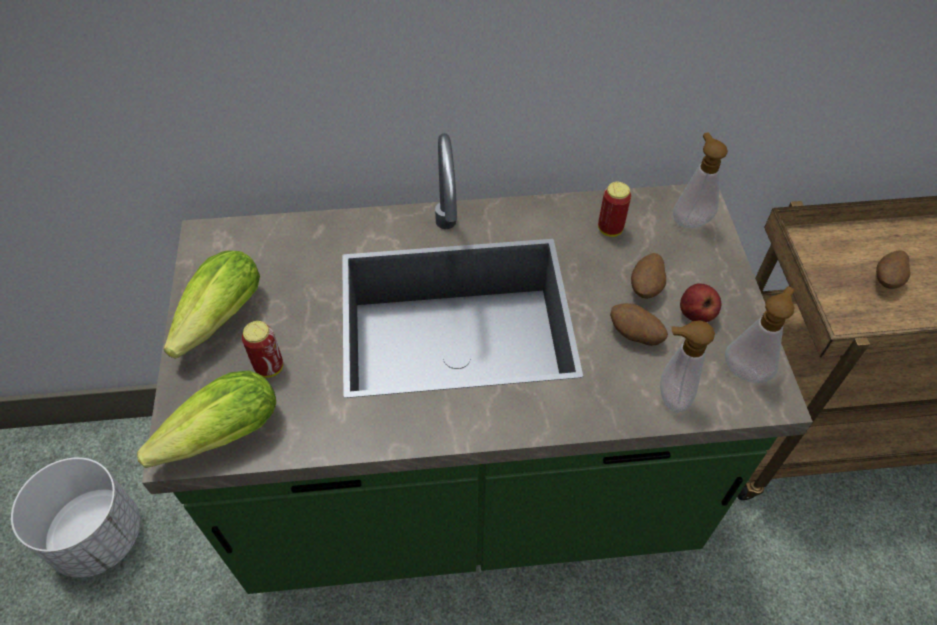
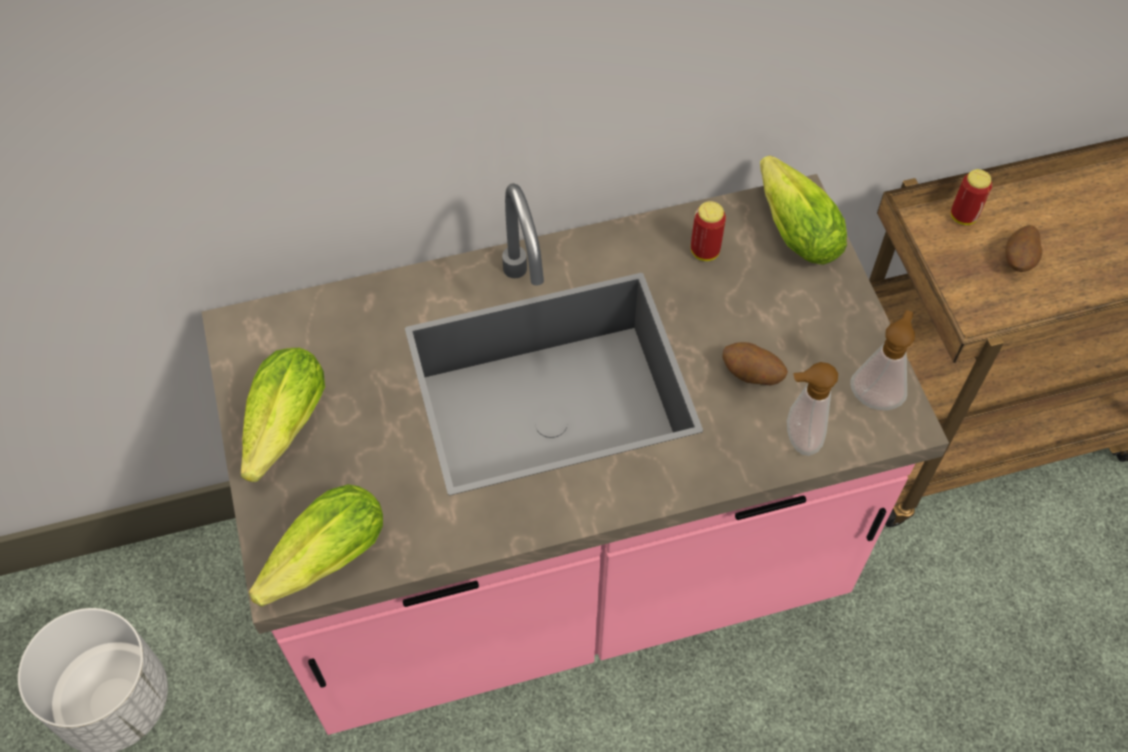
camera: 10 degrees left, 5 degrees up
(269, 367) = (356, 474): can -> can (963, 216)
(468, 492) = (564, 571): green counter -> pink counter
(646, 287) = (755, 317): potato -> none
(690, 219) = (792, 226): soap dispenser -> lettuce
(695, 314) = (813, 341): apple -> none

